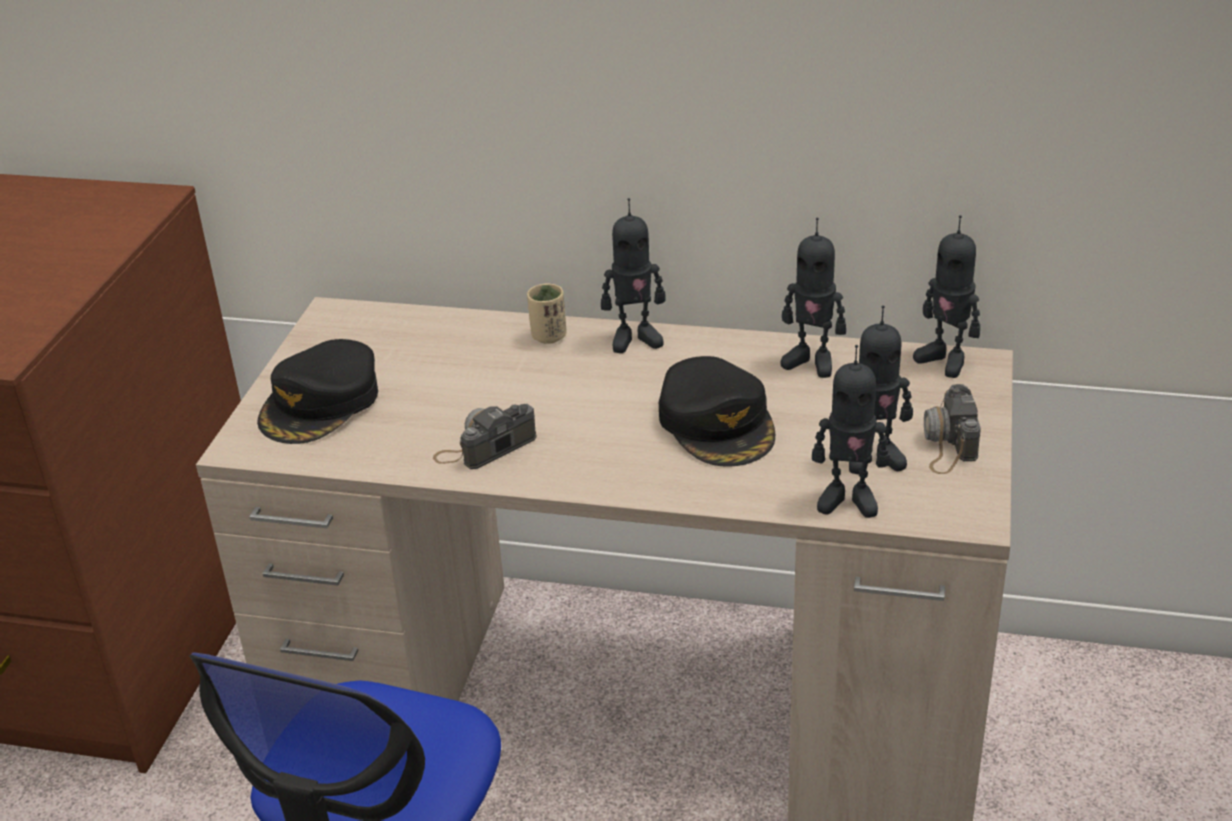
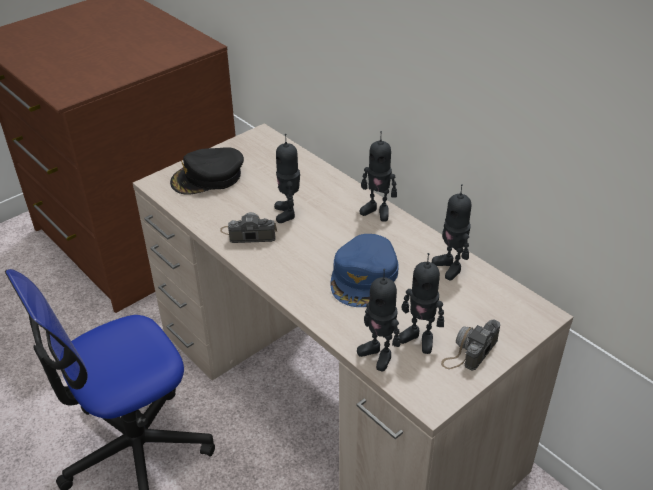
camera: 35 degrees right, 5 degrees up
(548, 336) = (339, 190): beige cup -> none
(718, 423) = (364, 277): black cap -> blue cap
(945, 360) = (525, 303): toy robot -> toy robot (288, 213)

